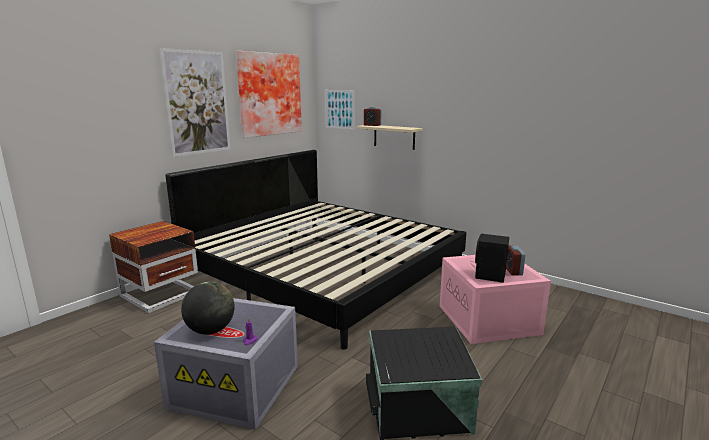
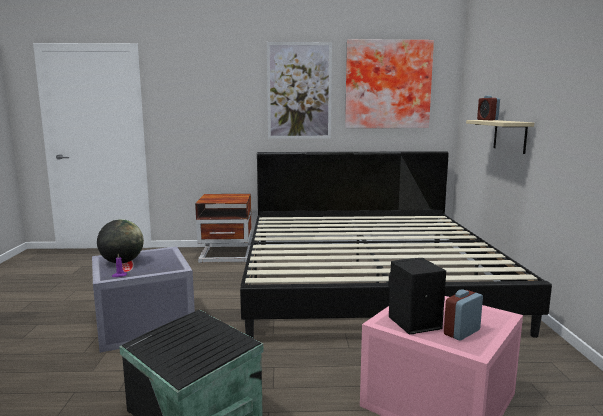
camera: 50 degrees right, 5 degrees down
(339, 109) = (474, 102): picture -> none

